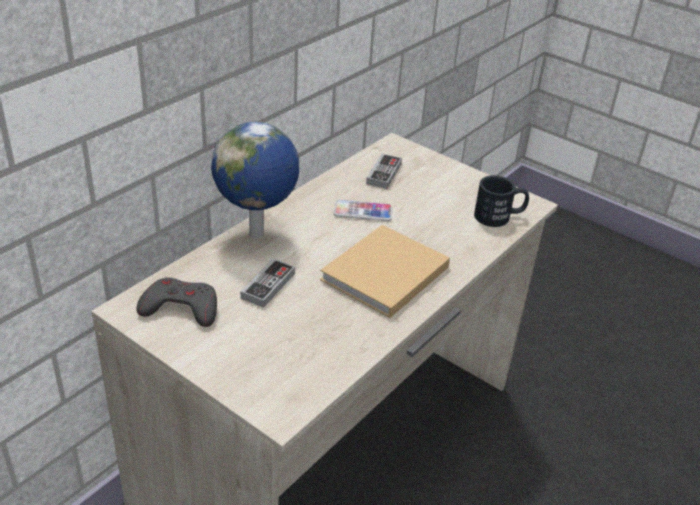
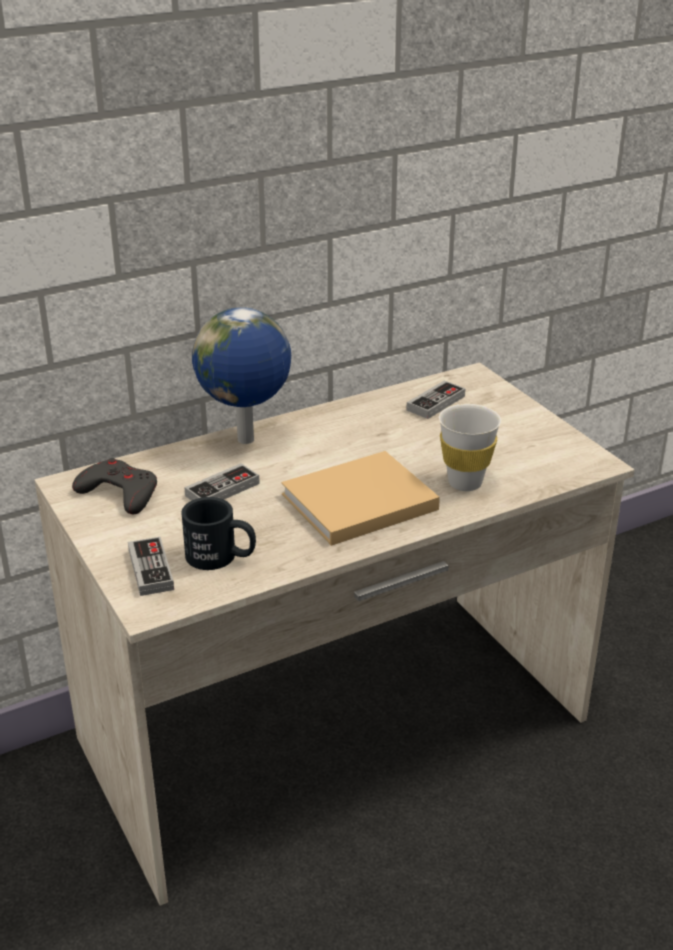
camera: 25 degrees right, 5 degrees down
(258, 377) = (151, 570): none -> game controller
(363, 211) = (381, 437): phone -> none
(451, 240) = (465, 483): none -> white cup
(499, 216) = (545, 469): black mug -> black mug (221, 557)

